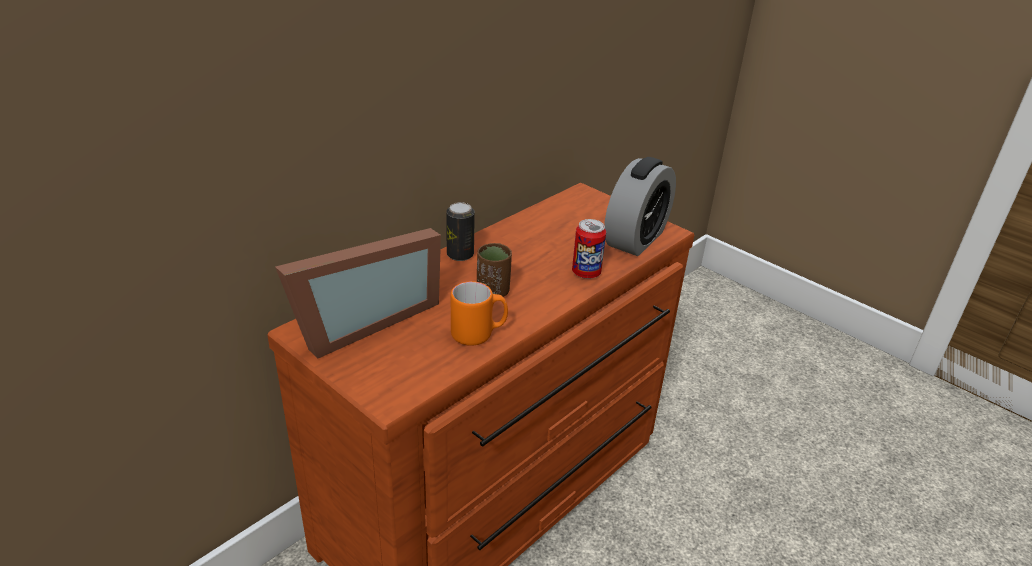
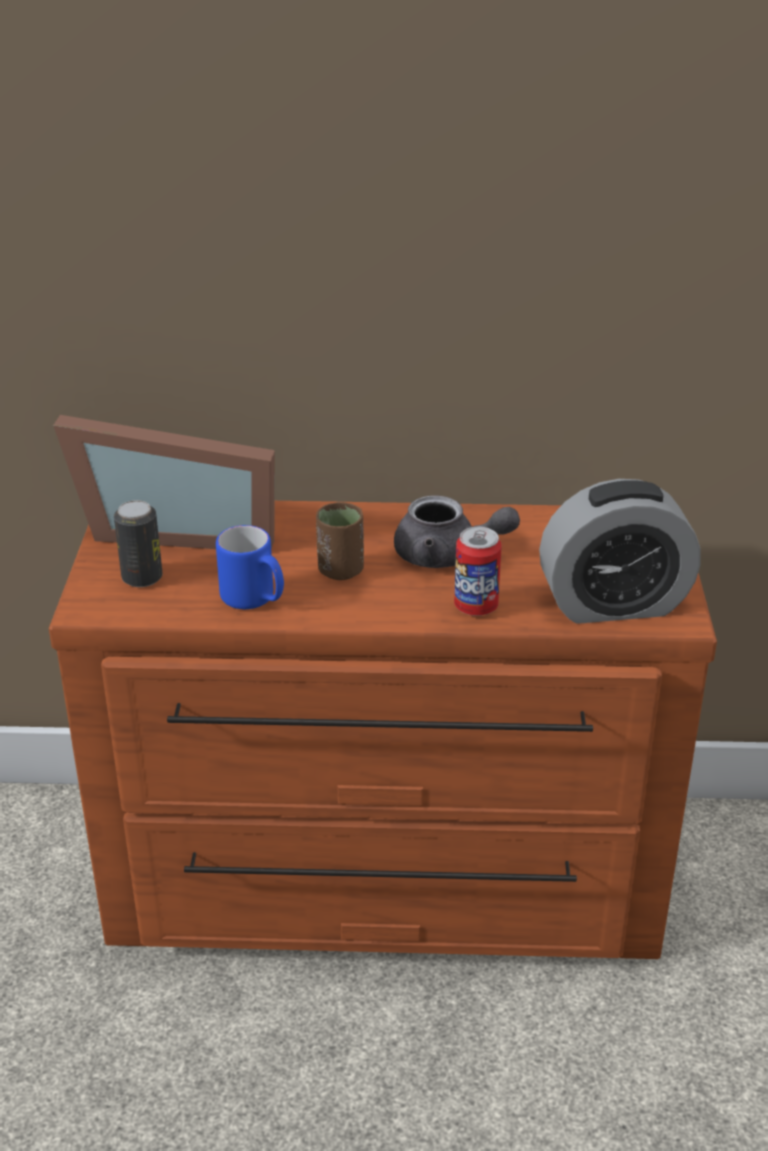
camera: 50 degrees right, 0 degrees up
(460, 255) = (377, 517): can -> can (142, 577)
(479, 334) = (254, 600): orange mug -> blue mug
(529, 256) = (447, 556): none -> grey teapot

